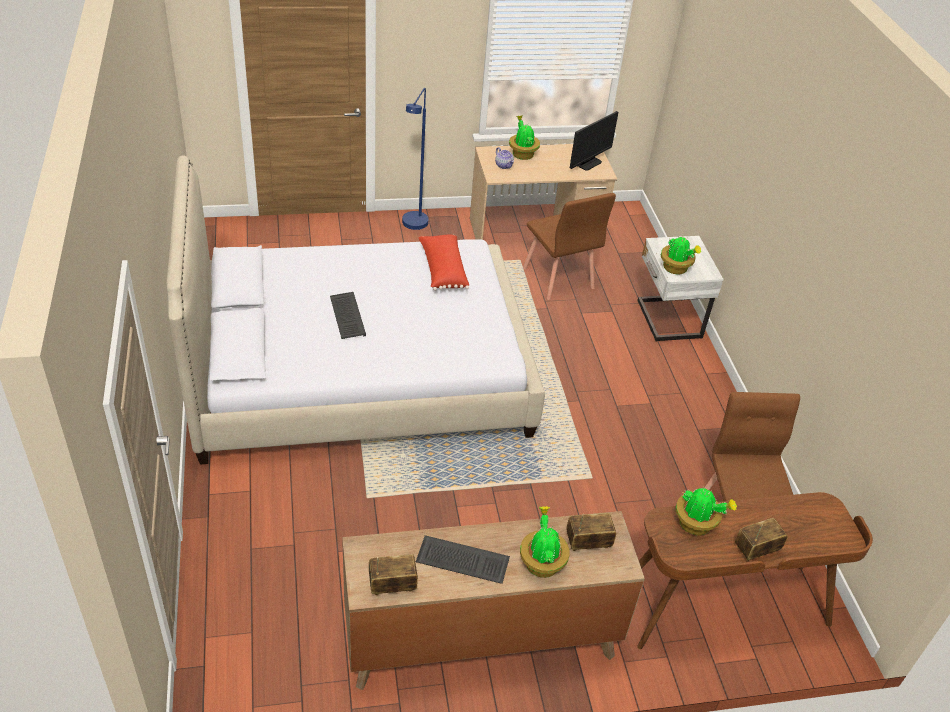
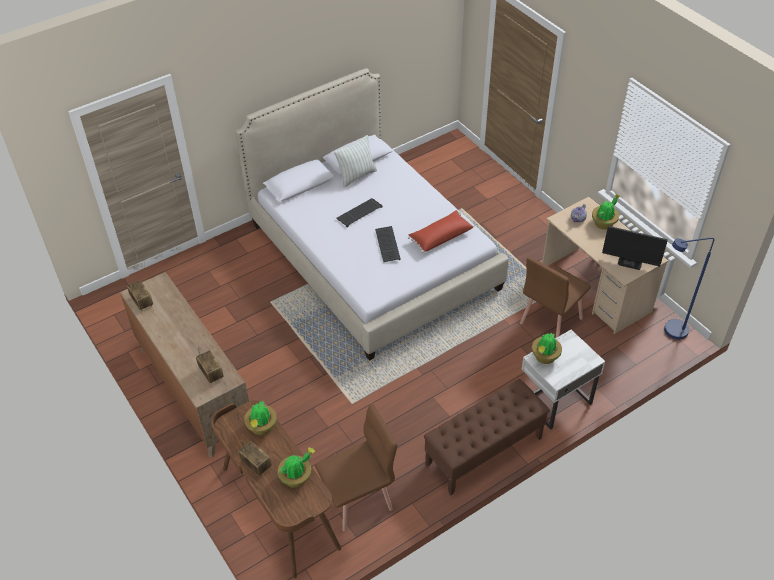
camera: 70 degrees right, 5 degrees up
(273, 294) = (357, 176): none -> pillow
(414, 226) = (540, 224): blue floor lamp -> blue floor lamp (669, 332)
(461, 561) = (170, 323): keyboard -> keyboard (387, 244)
(541, 562) = (186, 357): potted plant -> potted plant (297, 477)
(710, 396) = (483, 451): none -> brown bench

